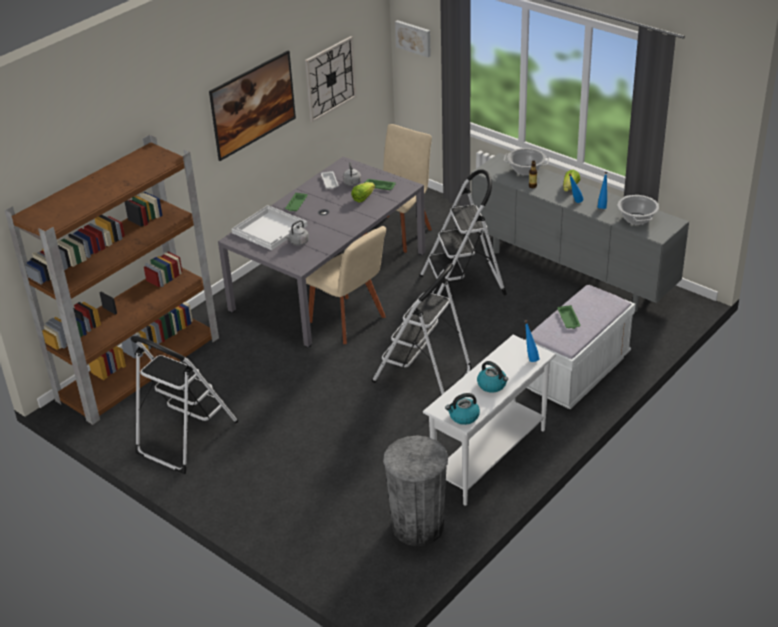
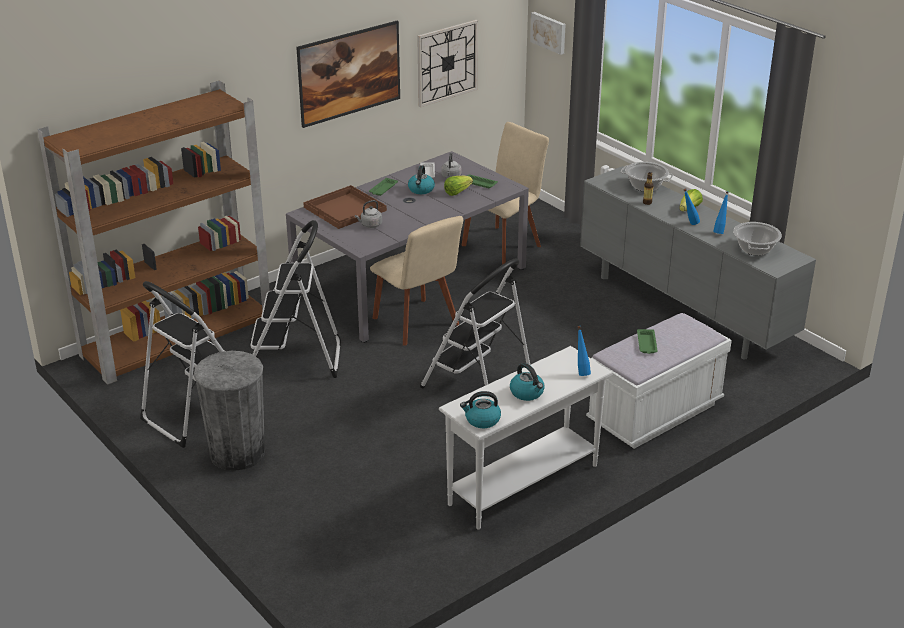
camera: 10 degrees right, 5 degrees down
(270, 229) = (346, 209): white tray -> brown tray
(330, 200) = (421, 190): none -> kettle
(418, 526) = (416, 542): grey trash can -> grey trash can (237, 453)
(465, 285) = (558, 306): step ladder -> step ladder (296, 360)

